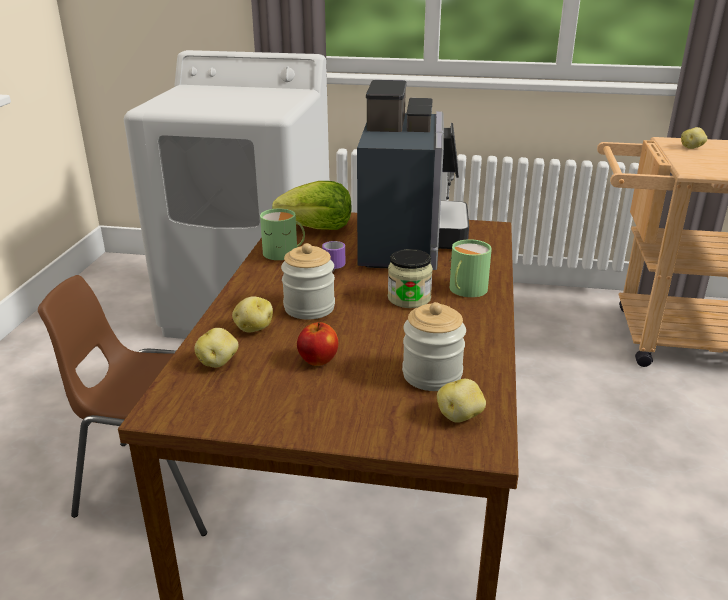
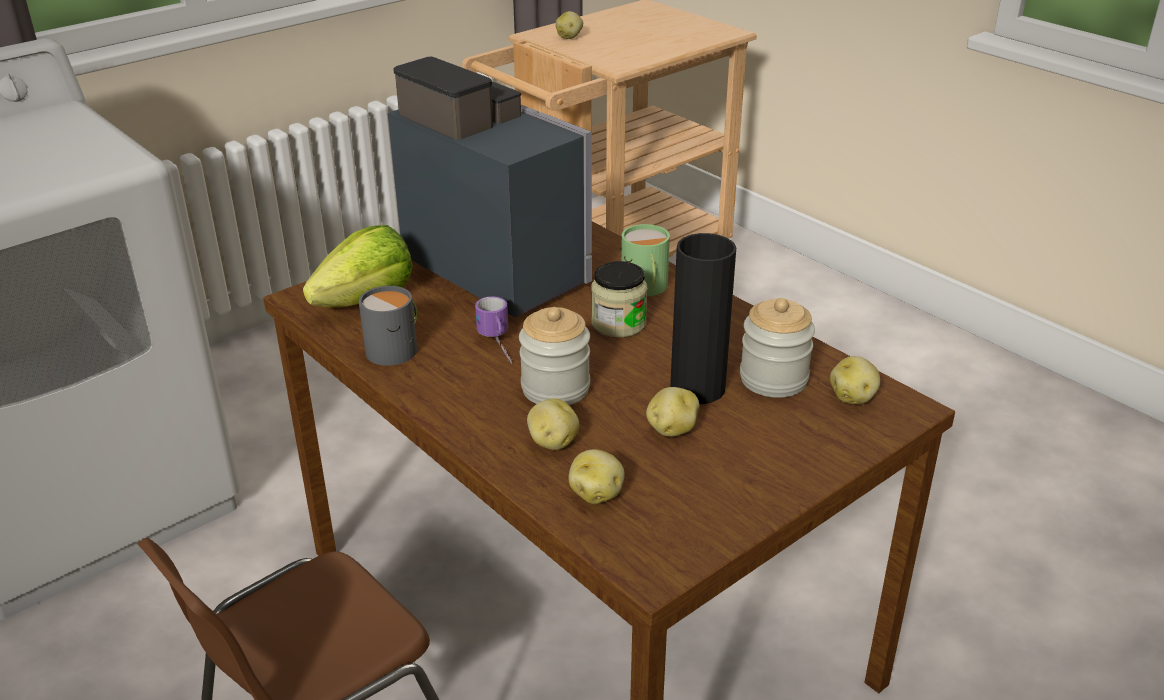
camera: 50 degrees left, 5 degrees up
(284, 253) = (396, 348): green mug -> grey mug
(318, 360) = (671, 429): apple -> potato
(377, 351) = (697, 388): none -> black vase

